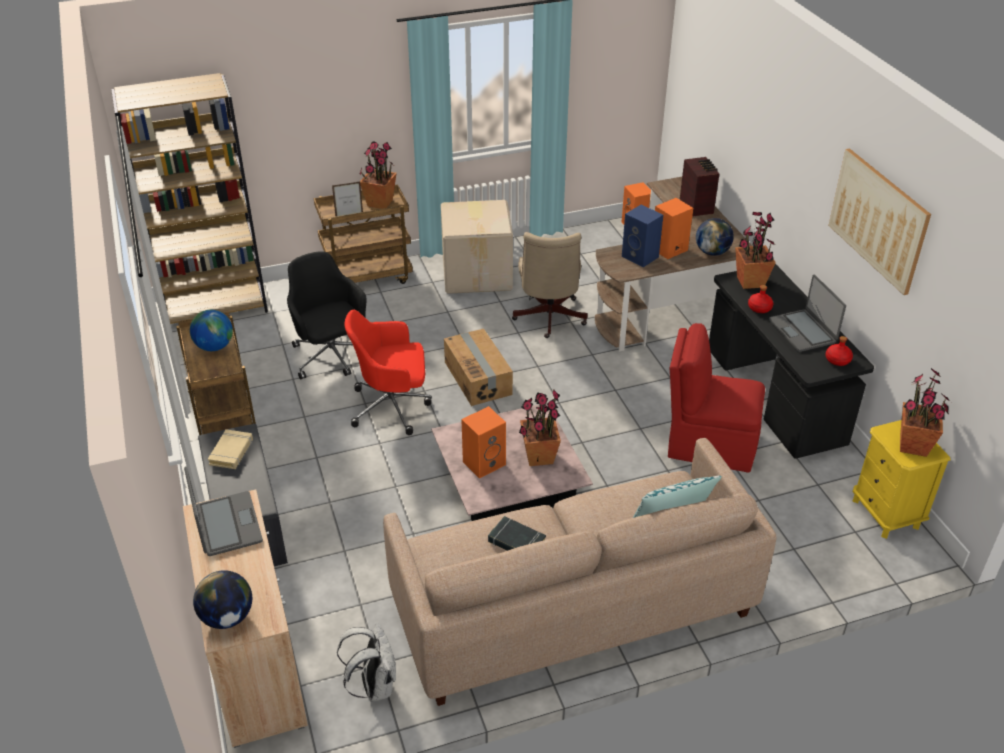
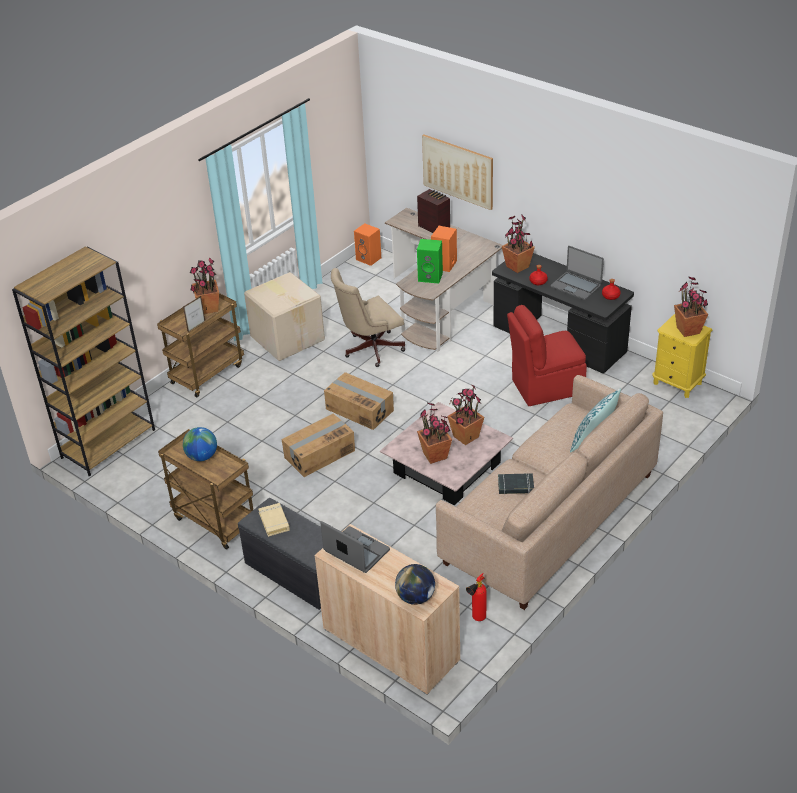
camera: 30 degrees left, 0 degrees up
(331, 357) = (239, 440): black office chair -> none
(374, 686) = (477, 619): white backpack -> fire extinguisher
(392, 406) = (319, 454): red office chair -> cardboard box
(484, 462) = (435, 455): orange speaker -> potted plant
(548, 319) = (369, 349): beige office chair -> beige office chair turned 90 degrees clockwise
(641, 257) = (431, 277): blue speaker -> green speaker
(712, 252) = (473, 256): globe -> none
(878, 219) = (610, 195): picture -> picture (458, 171)

